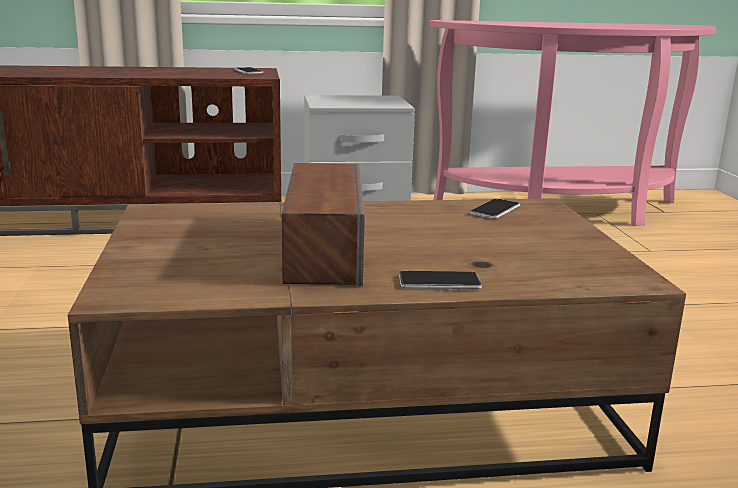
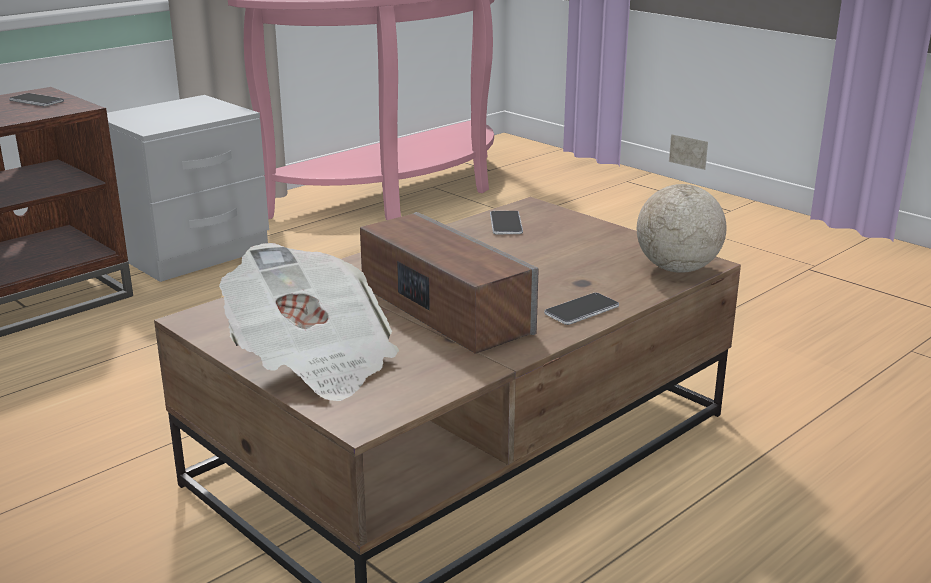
camera: 35 degrees left, 5 degrees up
(163, 253) = (313, 361): none -> newspaper
(601, 279) = (677, 269): none -> globe

